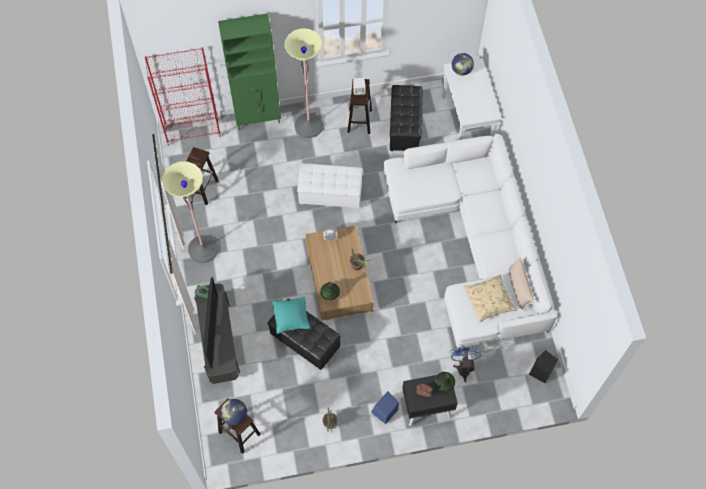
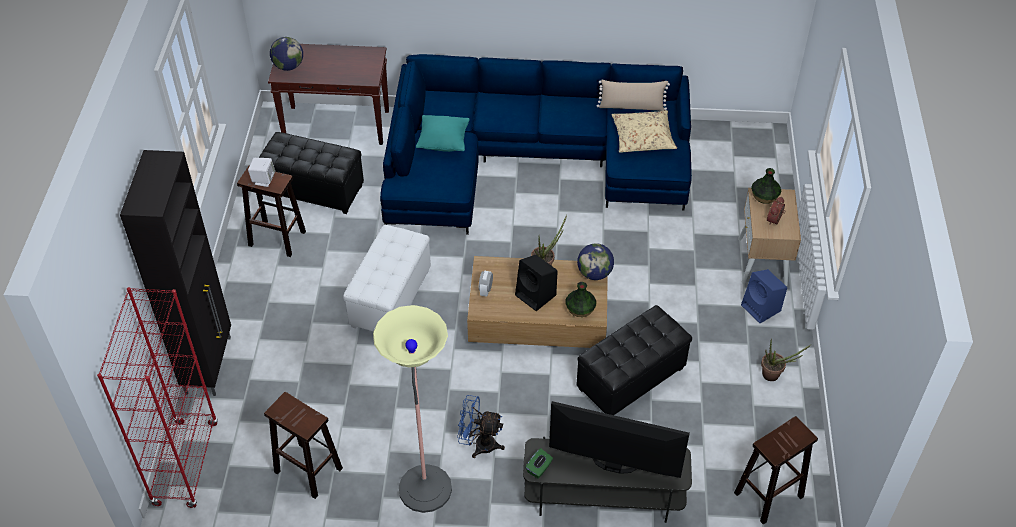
camera: 75 degrees left, 15 degrees down
(235, 415) = (785, 438): globe -> globe (594, 273)
(259, 119) = (209, 364): green cabinet -> black cabinet
(291, 318) = (615, 356): turquoise pillow -> turquoise pillow (443, 142)
(308, 125) = (254, 301): floor lamp -> none
(426, 407) = (762, 261): black nightstand -> beige nightstand
(463, 367) = (711, 211): blue fan -> blue fan (479, 444)
(466, 122) = (337, 125): white console table -> brown console table
(474, 243) = (529, 160): white sofa -> blue sofa
(541, 371) = (732, 140): black speaker -> black speaker (536, 295)

